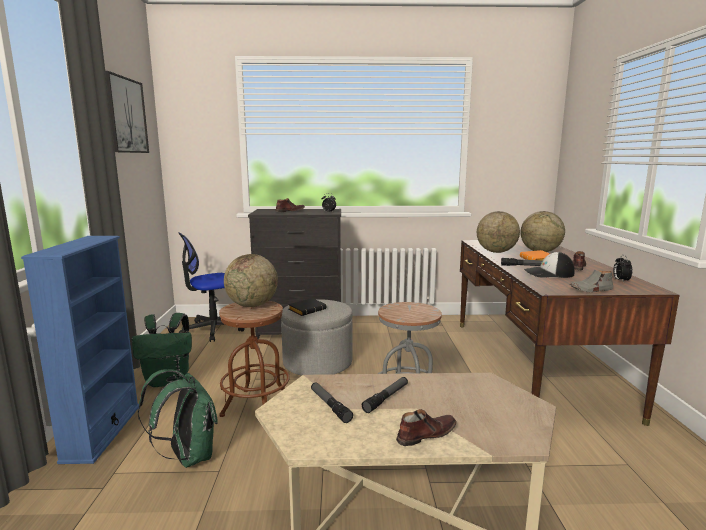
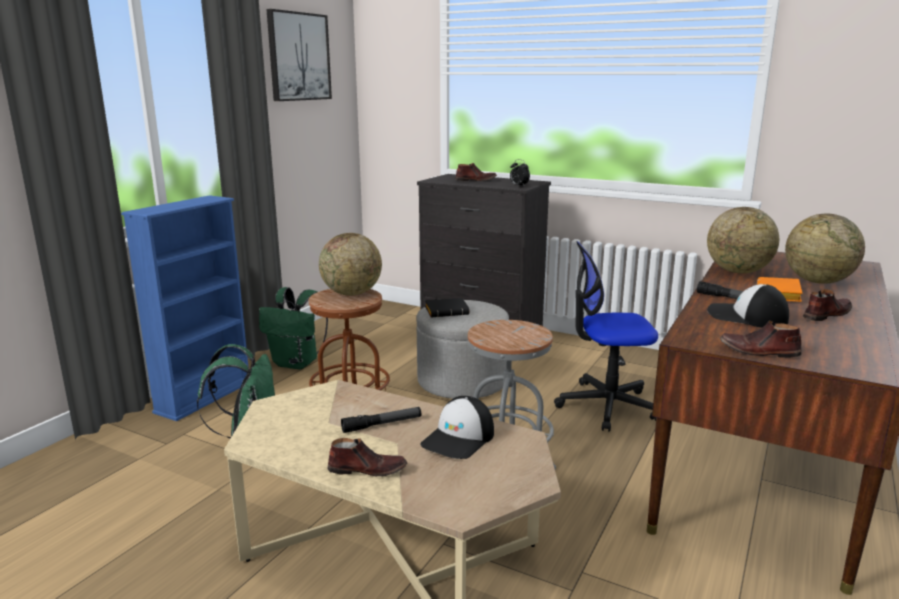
camera: 30 degrees right, 5 degrees up
(212, 330) = (387, 318): office chair -> office chair (607, 406)
(330, 406) = (319, 416): flashlight -> none
(451, 392) = (459, 439): none -> cap
(591, 290) = (759, 351): grey shoe -> brown shoe
(620, 281) = (849, 348): alarm clock -> none

